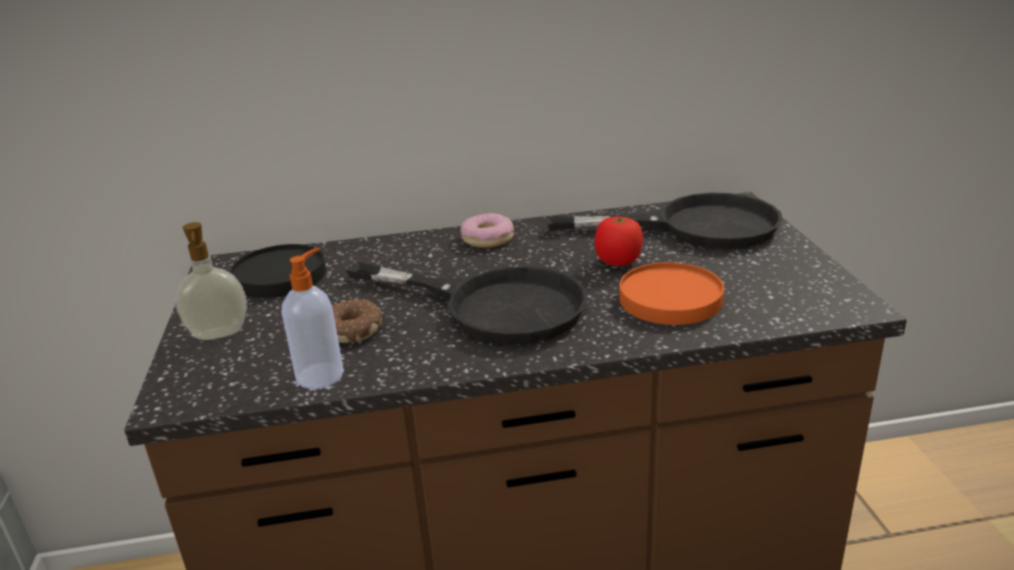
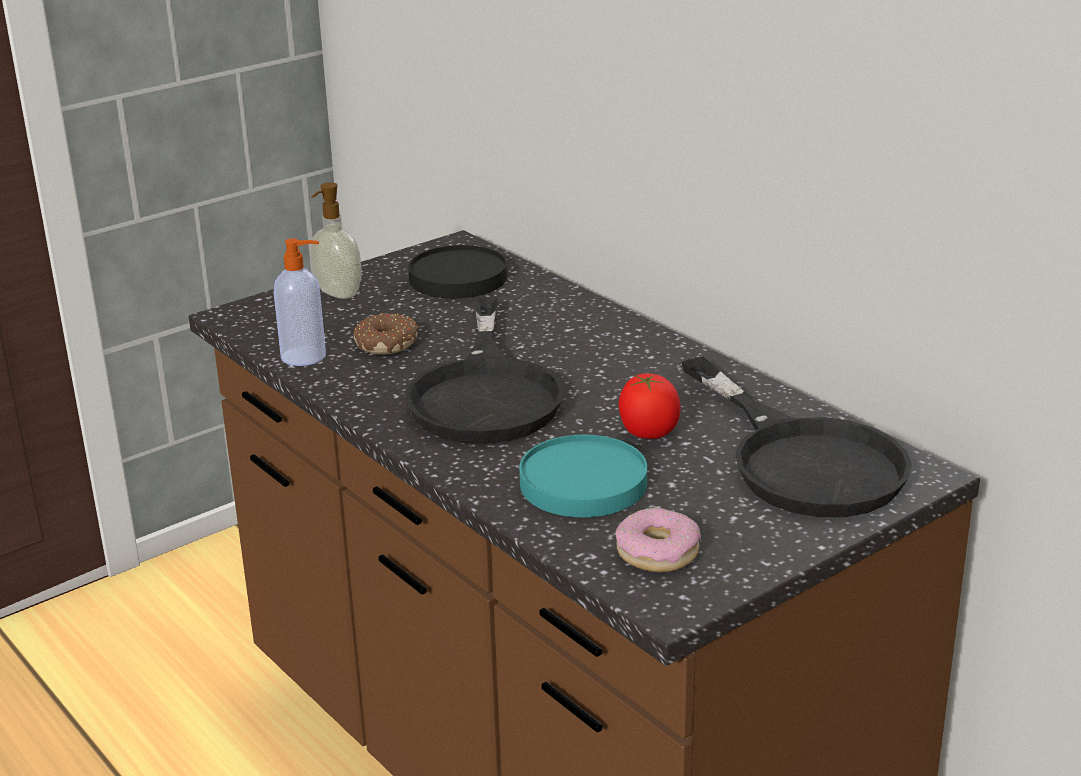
camera: 60 degrees right, 0 degrees up
(488, 238) = (636, 346): donut -> donut (658, 552)
(670, 298) = (584, 482): orange plate -> turquoise plate

